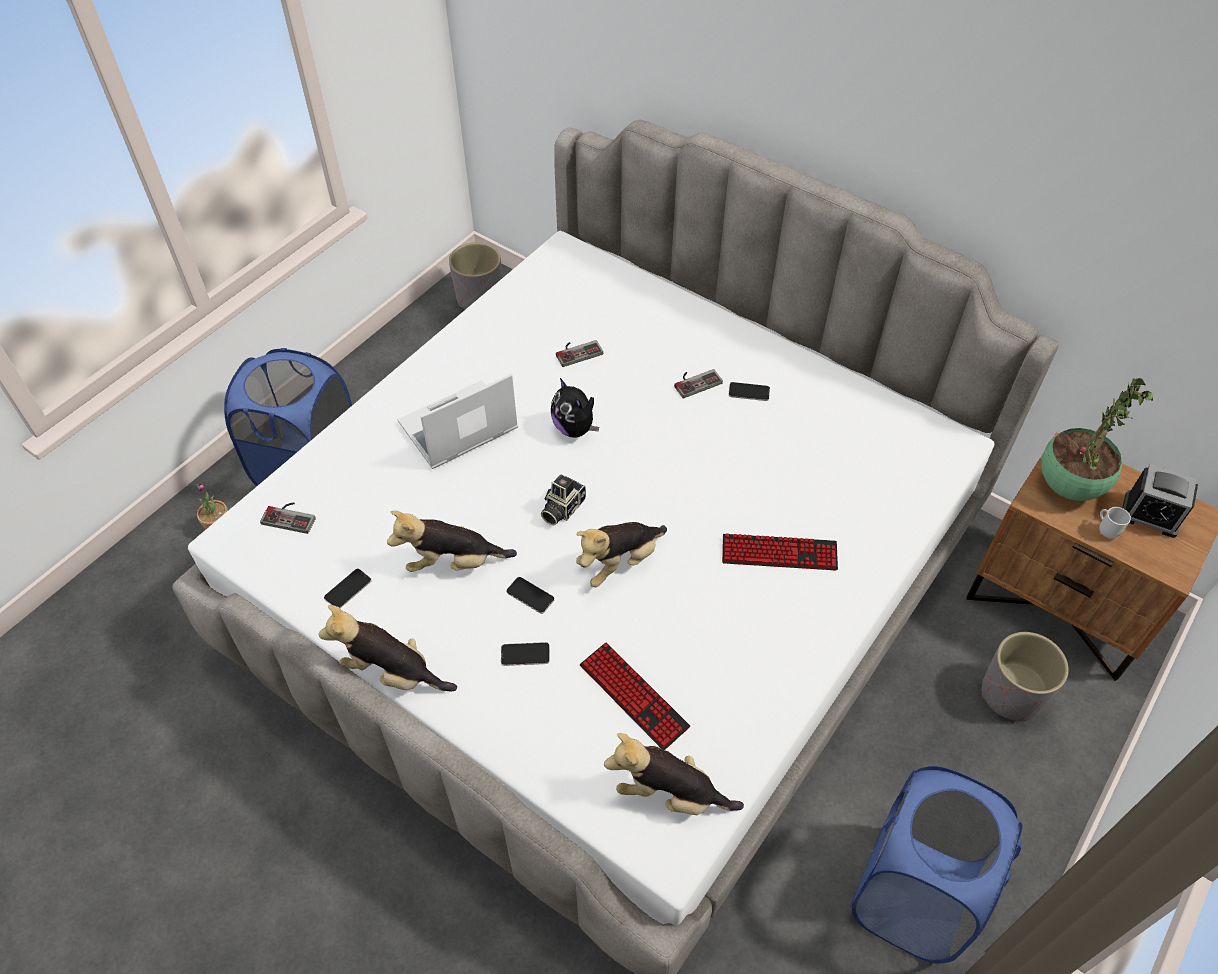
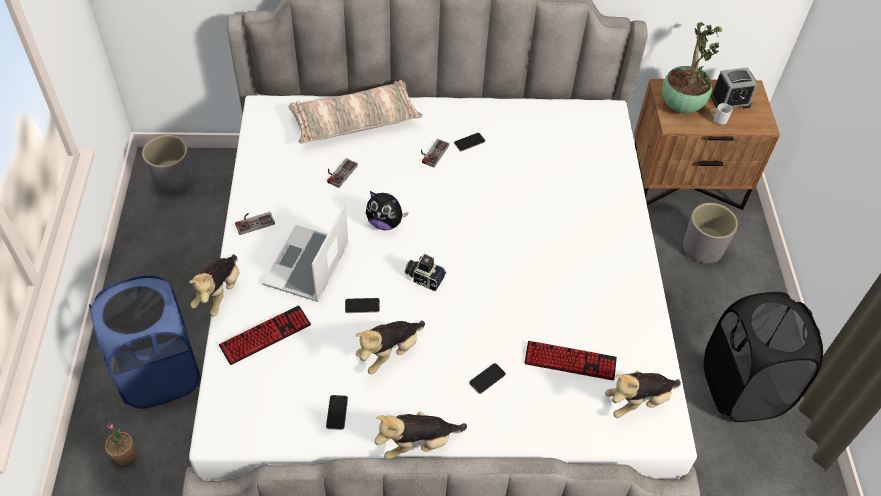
camera: 40 degrees left, 0 degrees up
(291, 516) = (248, 391): game controller -> game controller (253, 221)
(530, 595) = (456, 342): phone -> phone (362, 306)
(561, 508) = (424, 278): camera -> camera turned 120 degrees clockwise
(619, 562) = (490, 289): plush toy -> plush toy (219, 293)
(643, 307) = (355, 121): none -> pillow
(779, 553) = (573, 230): keyboard -> keyboard (265, 336)
(911, 895) = (742, 388): blue laundry basket -> black laundry basket

